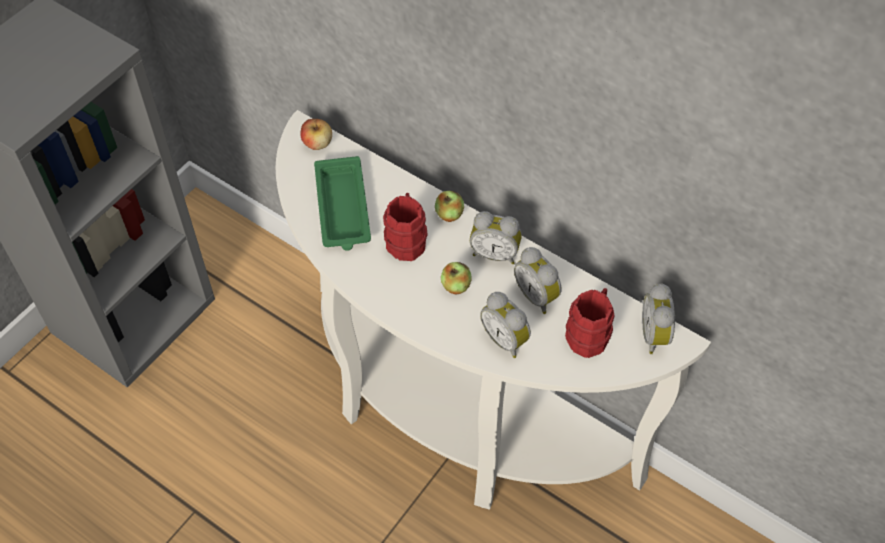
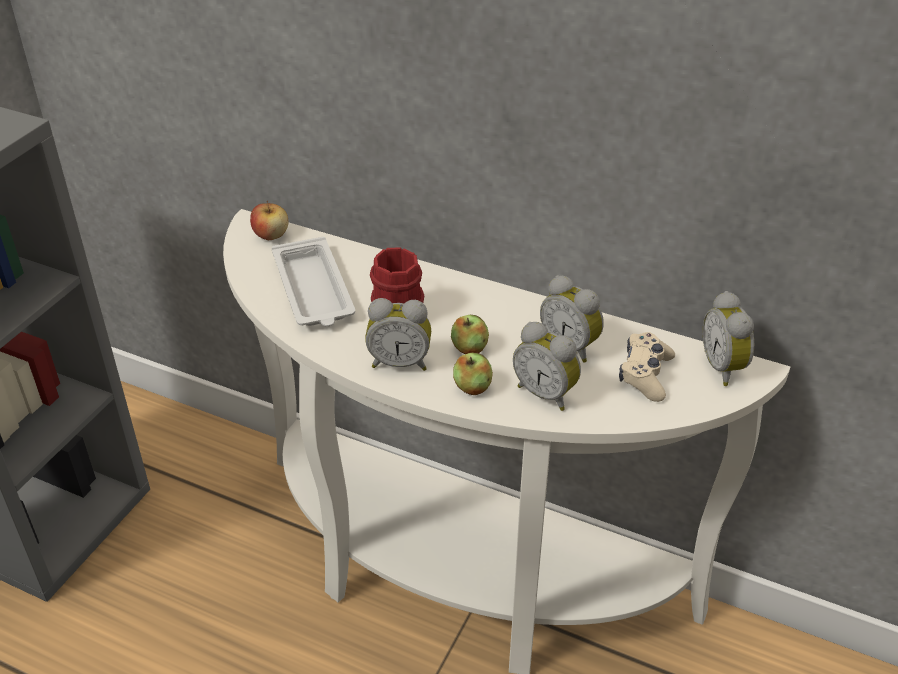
camera: 10 degrees left, 15 degrees down
(343, 209) = (313, 291): green tray -> white tray
(449, 214) = (443, 282): apple -> apple (472, 387)
(495, 253) = (507, 312): alarm clock -> alarm clock (400, 362)
(589, 333) = (645, 374): red mug -> beige game controller

